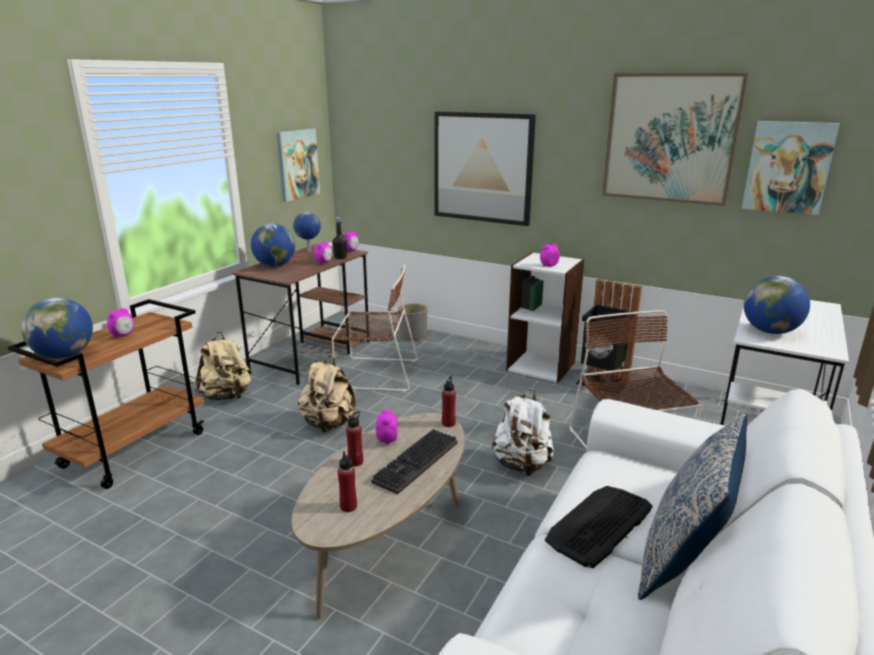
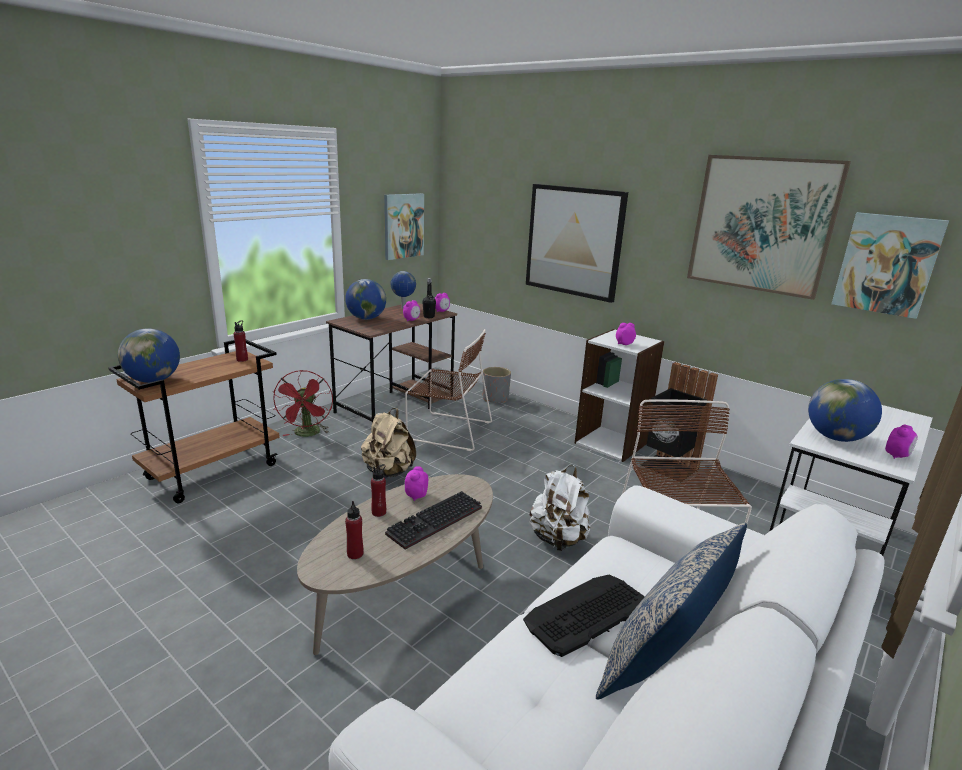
camera: 10 degrees right, 0 degrees up
(123, 335) = (209, 368): alarm clock -> alarm clock (897, 456)
(227, 396) = (307, 434): beige backpack -> red fan
(448, 423) = (481, 488): red bottle -> red bottle (242, 359)

